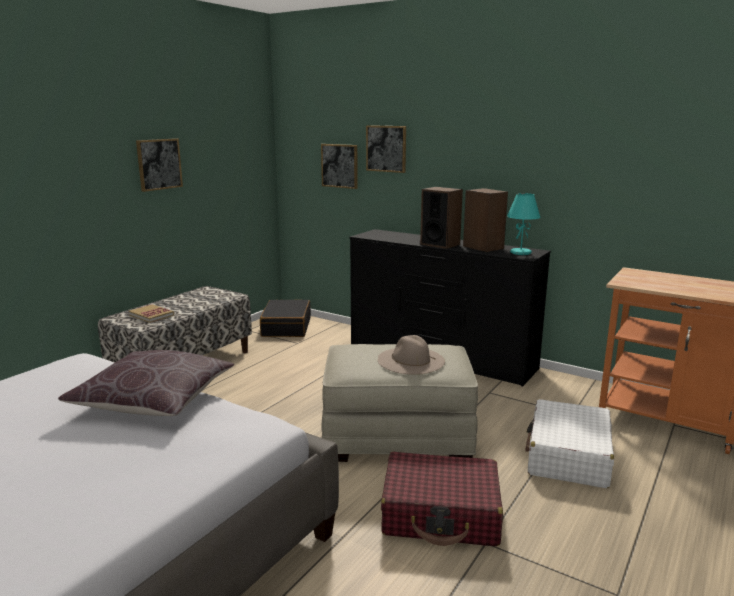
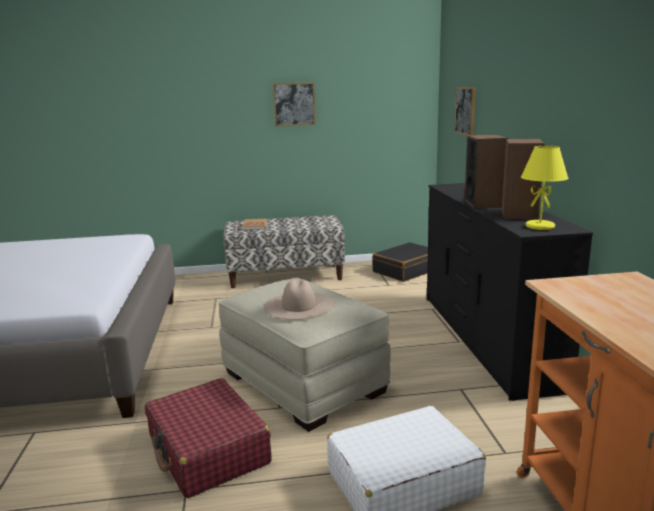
camera: 50 degrees right, 0 degrees up
(154, 400) = (92, 267): brown pillow -> none
(386, 148) = (491, 90): picture -> none
(520, 253) = (540, 226): turquoise table lamp -> yellow table lamp

